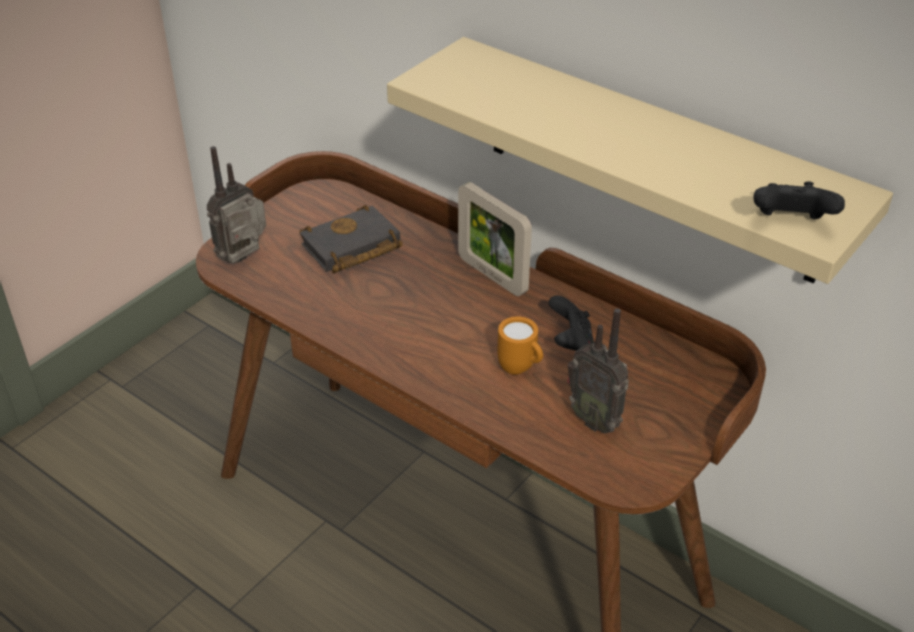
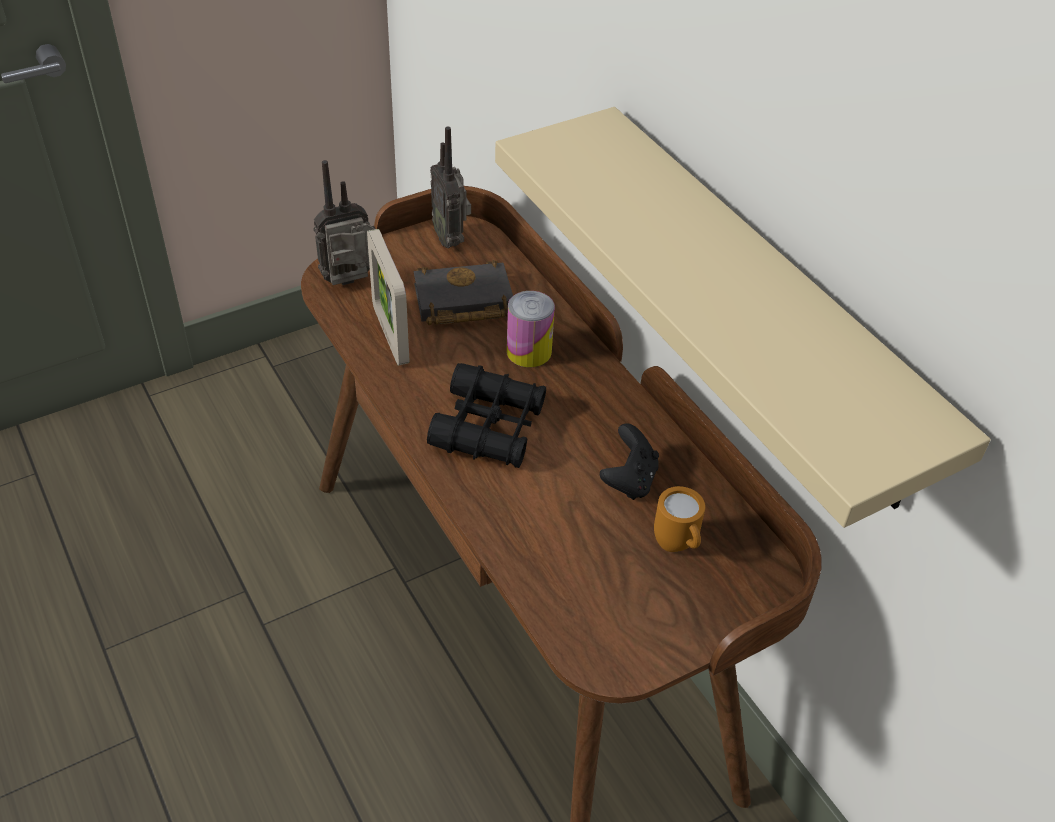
camera: 20 degrees right, 5 degrees up
(430, 270) = (529, 351): none -> can
(433, 337) = (488, 427): none -> black binoculars
(492, 275) = (589, 377): picture frame -> picture frame (390, 335)
(521, 369) = (558, 492): orange mug -> orange mug (677, 546)
(596, 419) = (605, 577): radio -> radio (451, 239)
(790, 223) = (832, 440): black game controller -> none

